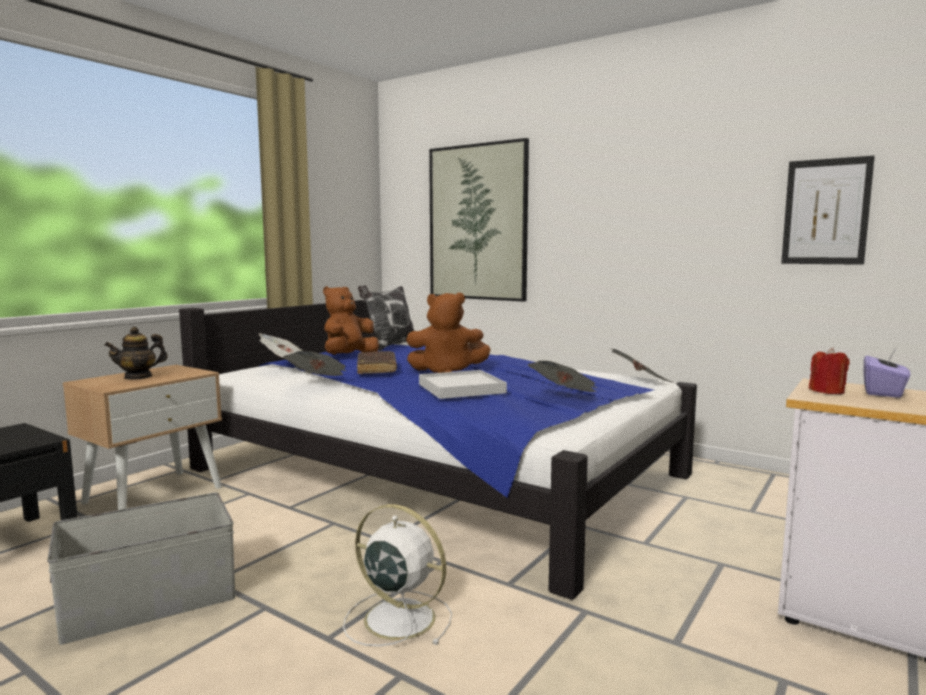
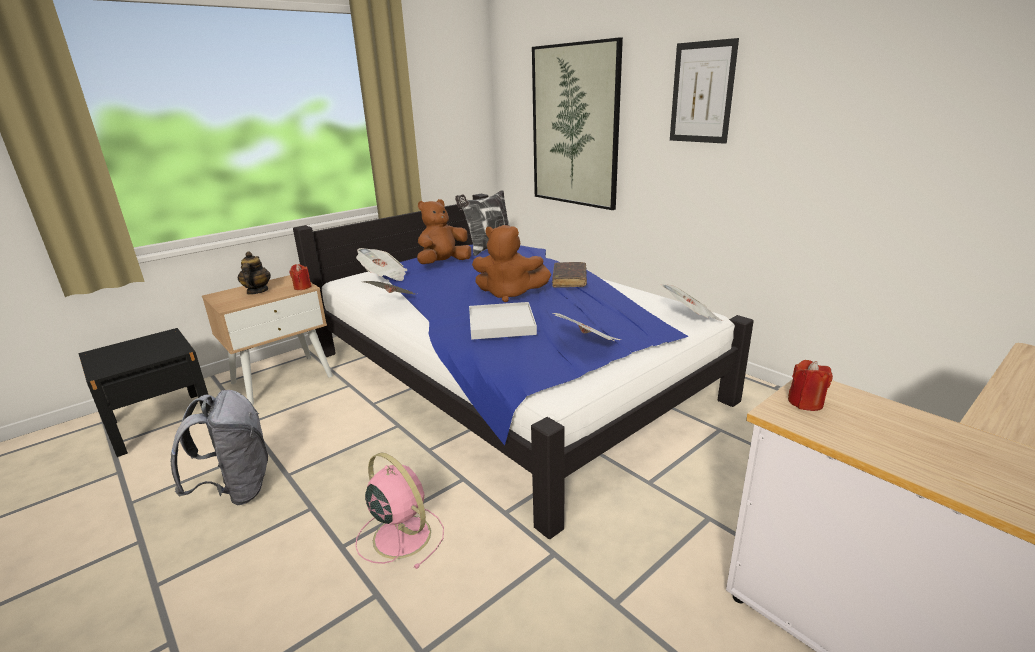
camera: 15 degrees right, 15 degrees up
(138, 377) = (257, 291): teapot -> teapot turned 105 degrees clockwise
(149, 602) = (237, 489): grey storage box -> grey backpack
(196, 372) = (302, 287): none -> red candle
(376, 369) = (450, 287): brown book -> brown book (569, 280)
(397, 618) = (400, 535): white fan -> pink fan
(825, 212) = (931, 140): picture -> picture (702, 93)
(883, 392) = (871, 411): purple tissue box -> none

